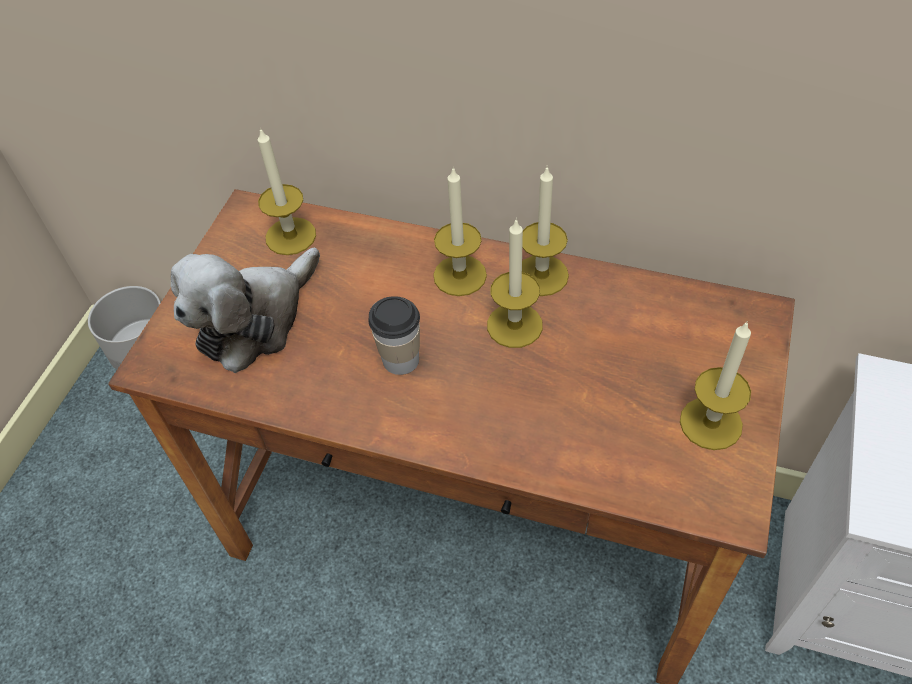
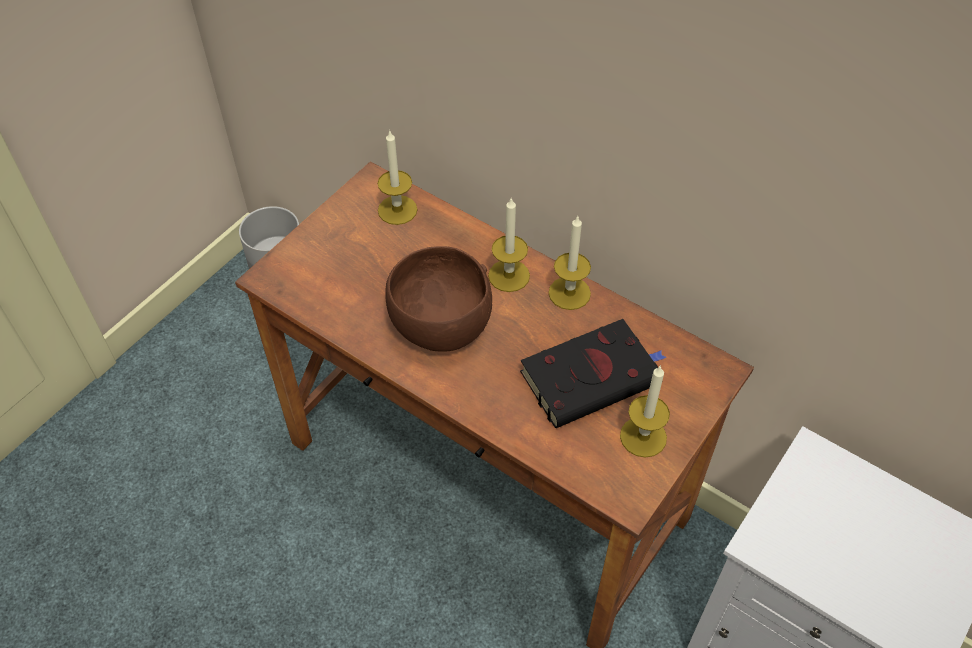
camera: 15 degrees right, 0 degrees up
(255, 320) = (349, 266): plush toy -> none
(400, 359) = (441, 325): cup -> brown bowl
(514, 325) = (533, 324): candle -> none
(615, 367) = (593, 376): none -> black book

